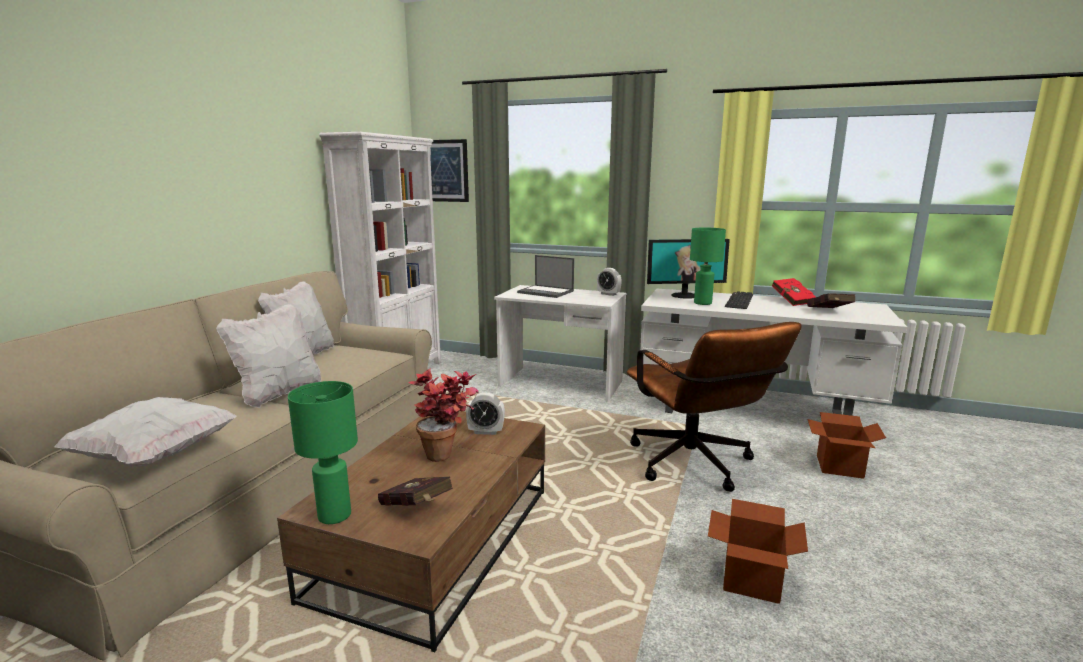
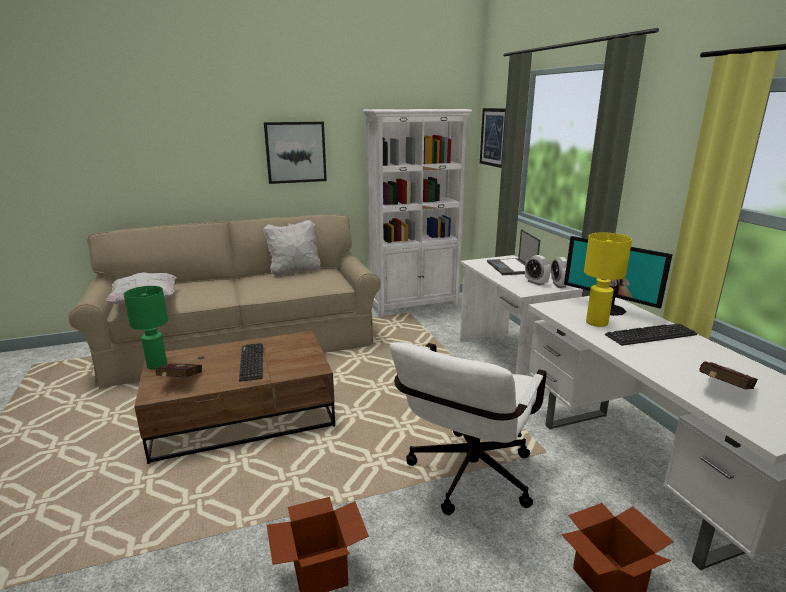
camera: 50 degrees right, 5 degrees up
(248, 188) = (295, 152): none -> picture
(279, 393) = (242, 290): white pillow -> none
(448, 454) = (251, 362): potted plant -> keyboard
(486, 432) = (295, 359): alarm clock -> alarm clock (536, 282)
(696, 467) = (466, 480): brown office chair -> white office chair
(703, 303) = (597, 323): green table lamp -> yellow table lamp
(791, 301) = (723, 359): red book -> none

